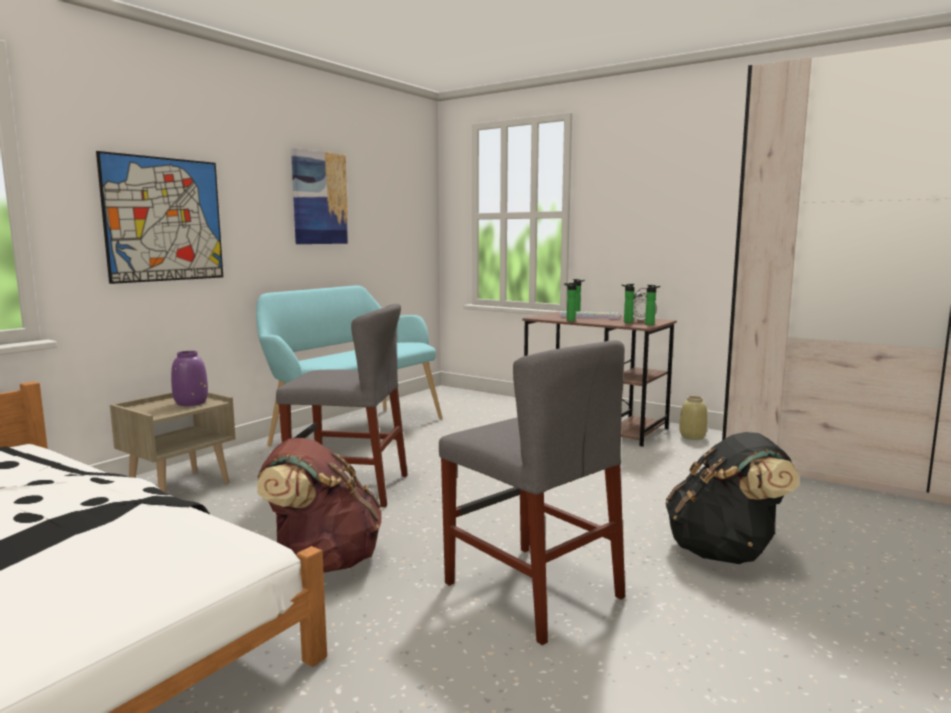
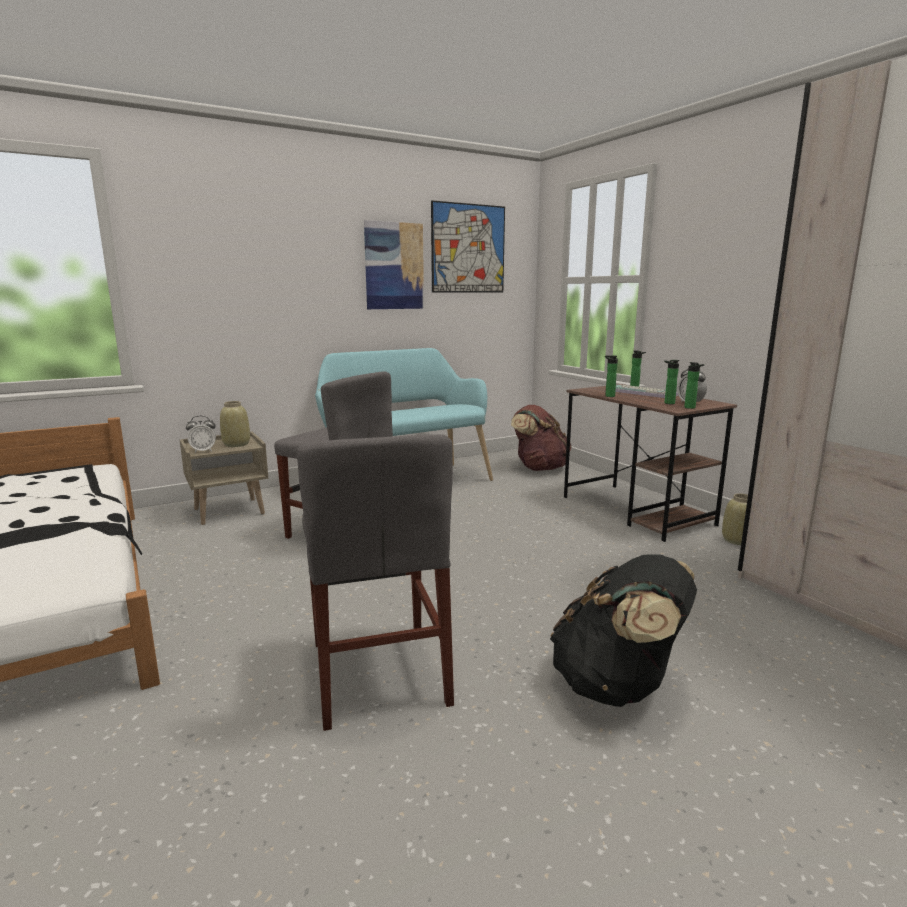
camera: 25 degrees right, 5 degrees up
(161, 413) = (203, 451): none -> alarm clock
(164, 219) = (238, 289): picture -> picture (468, 249)
(190, 403) = (236, 444): purple vase -> beige vase
(323, 561) = (250, 598): brown backpack -> brown backpack (539, 468)

